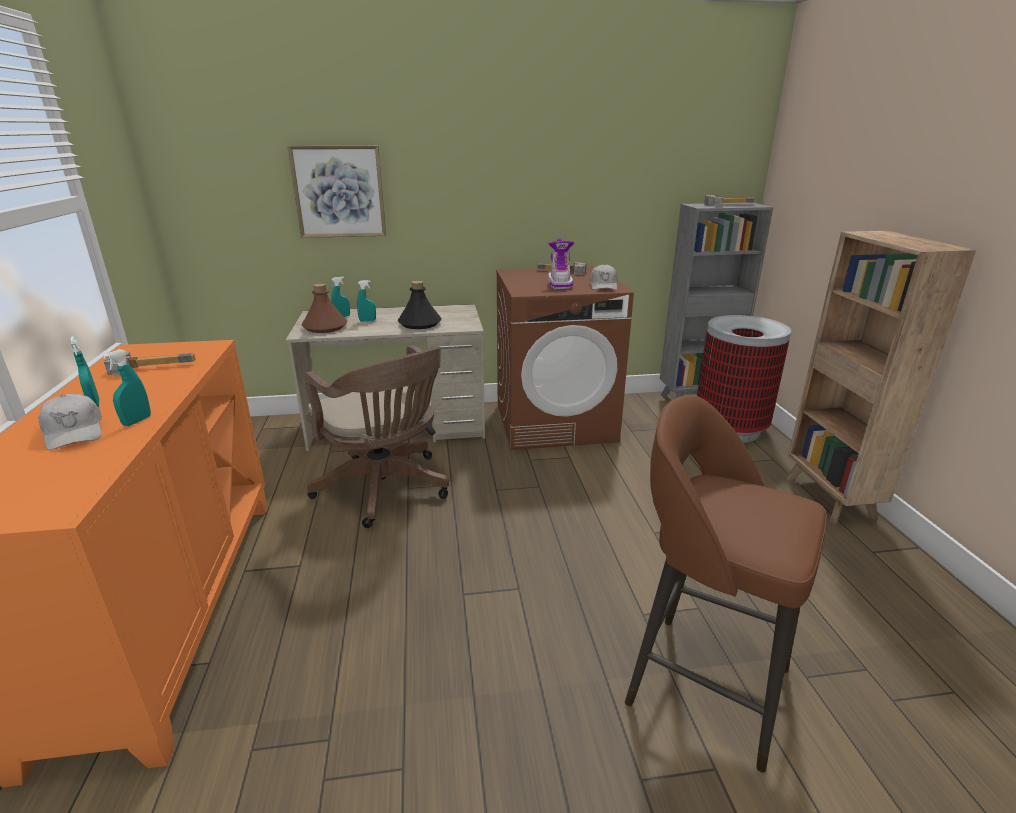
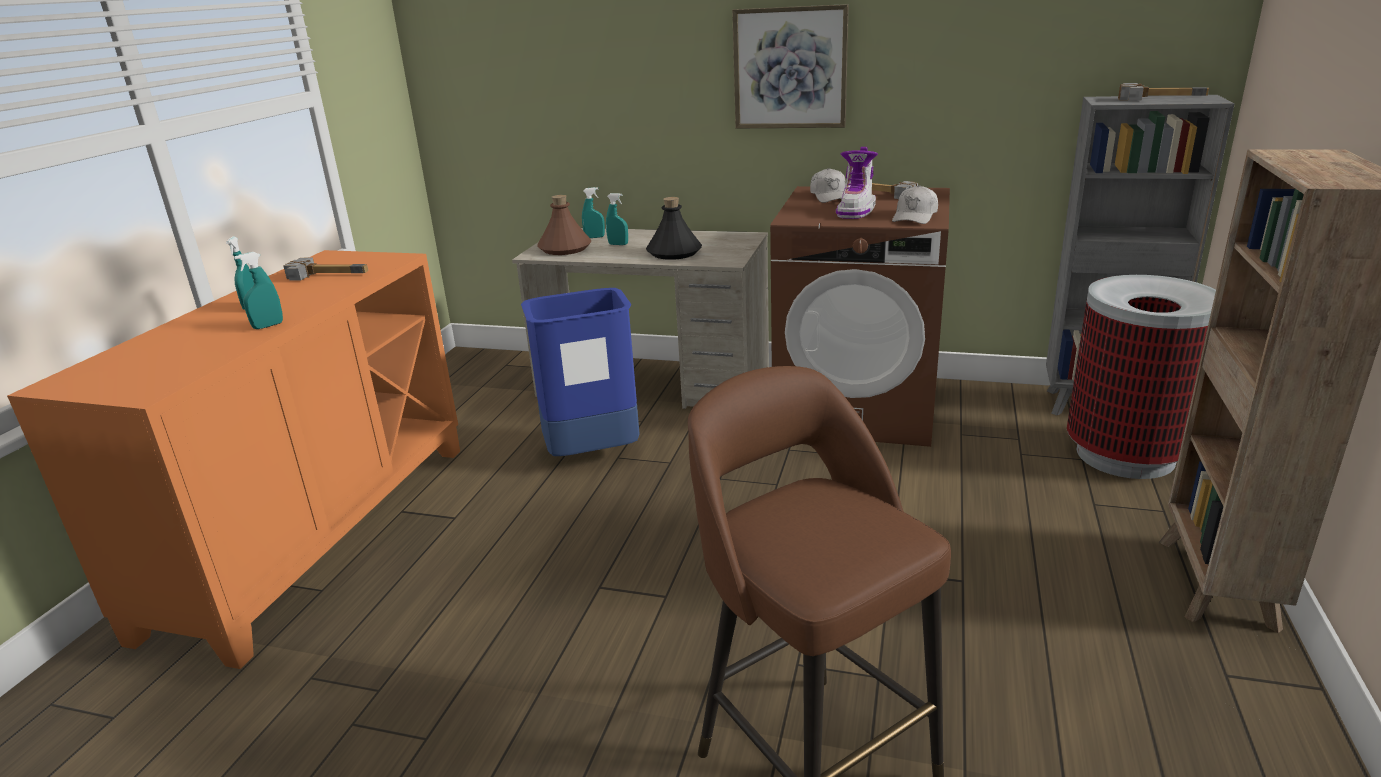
camera: 25 degrees right, 0 degrees up
(74, 432) = (214, 329): white cap -> white cap (830, 196)
(339, 192) = (604, 82): picture -> picture (790, 68)
(386, 489) = (592, 455): brown office chair -> blue trash can

